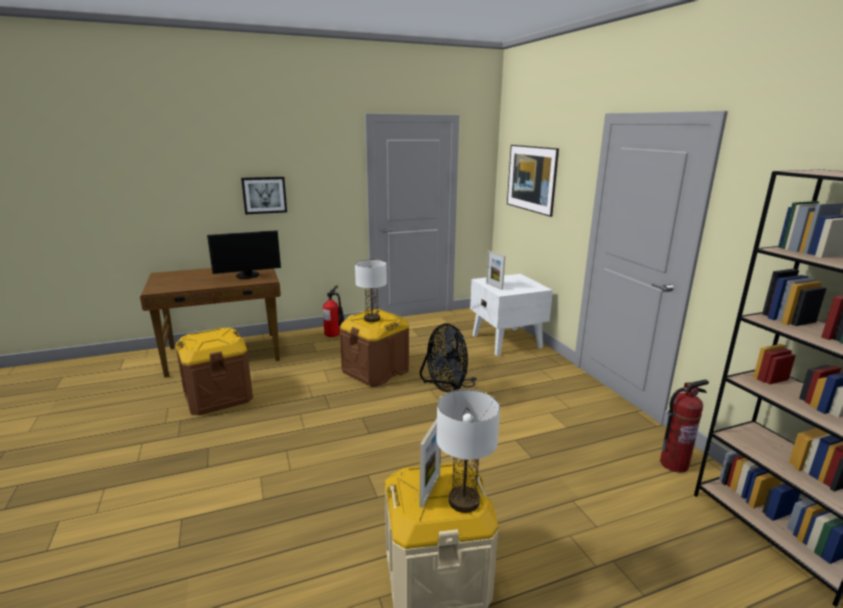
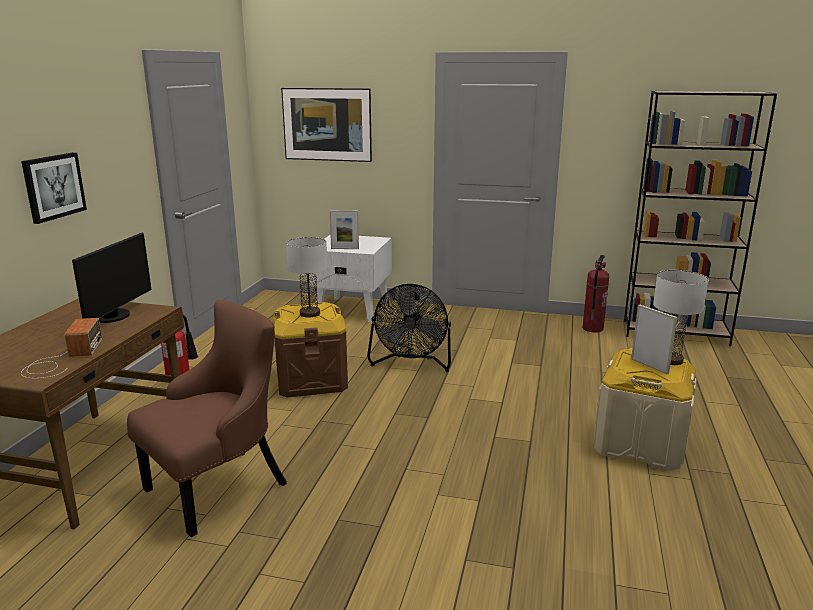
camera: 55 degrees left, 0 degrees up
(180, 286) = (62, 359): none -> radio
(218, 396) = (216, 491): brown storage box -> brown chair

